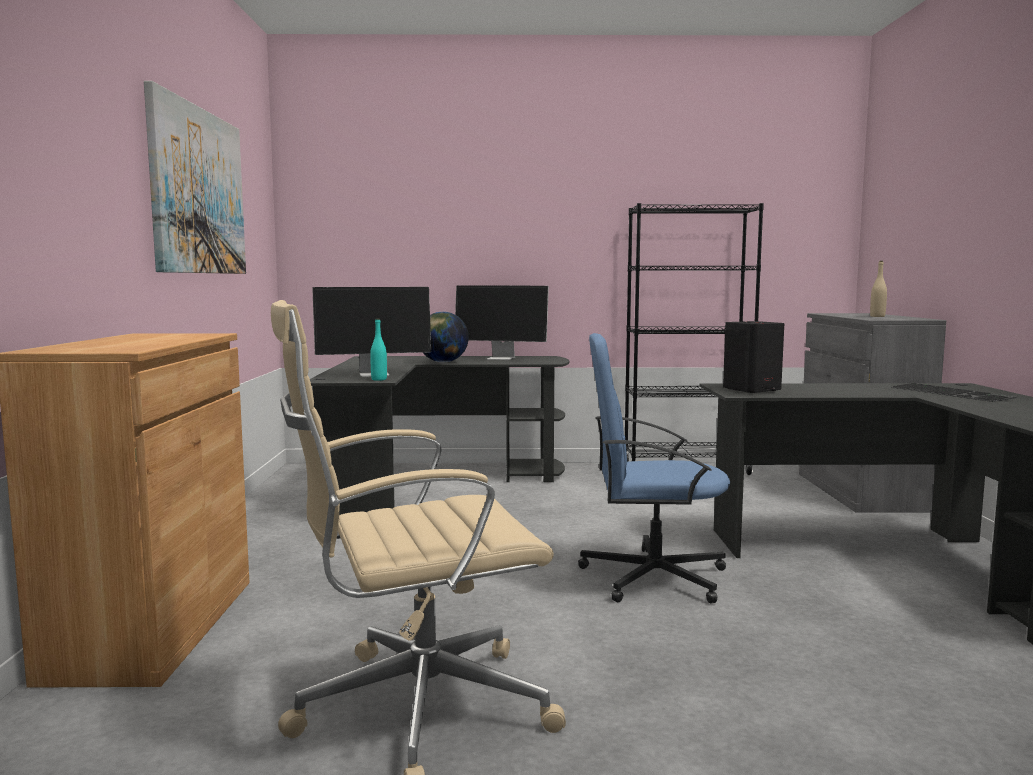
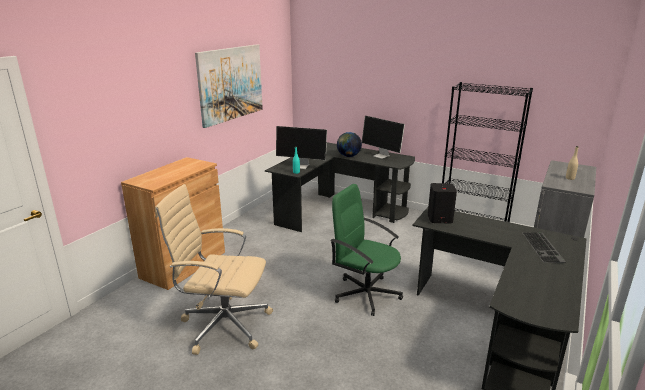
camera: 30 degrees right, 15 degrees up
(651, 577) = (366, 294): blue office chair -> green office chair

